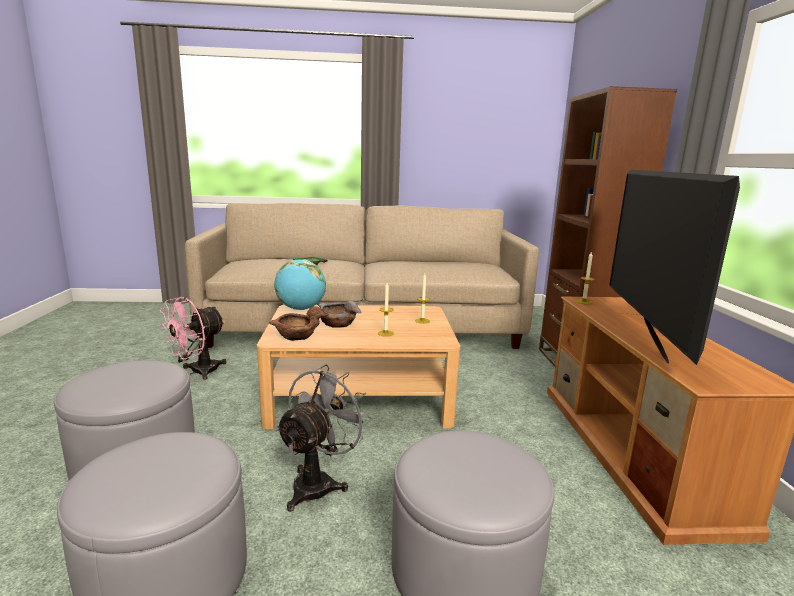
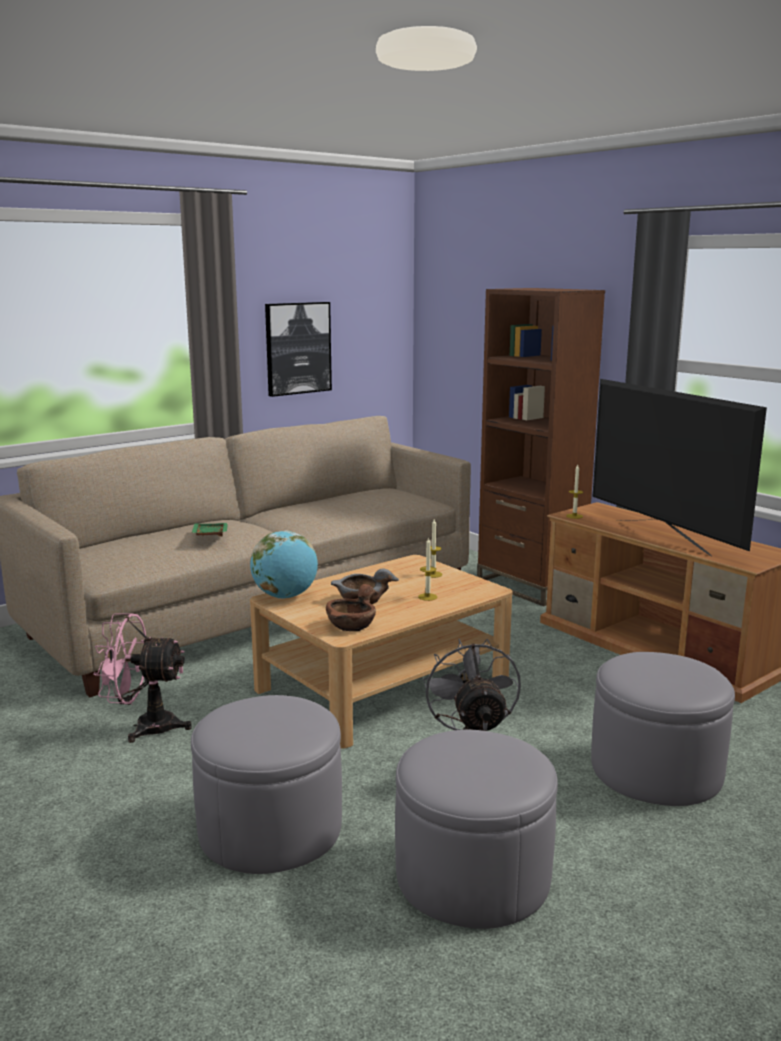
camera: 35 degrees left, 0 degrees up
(197, 372) = (145, 726): pink fan -> pink fan turned 90 degrees clockwise
(452, 156) = (297, 348): none -> picture

